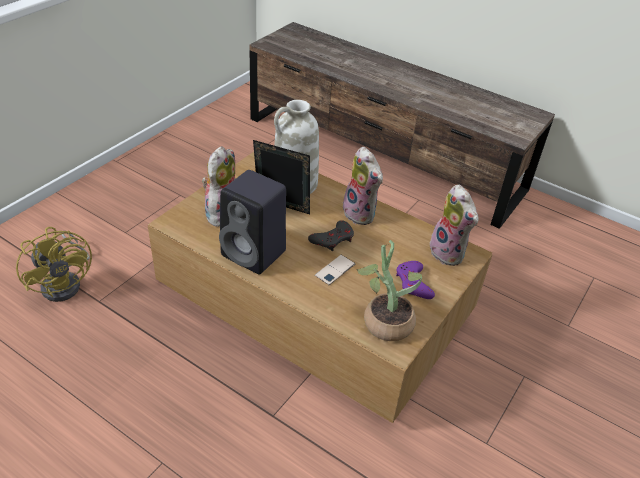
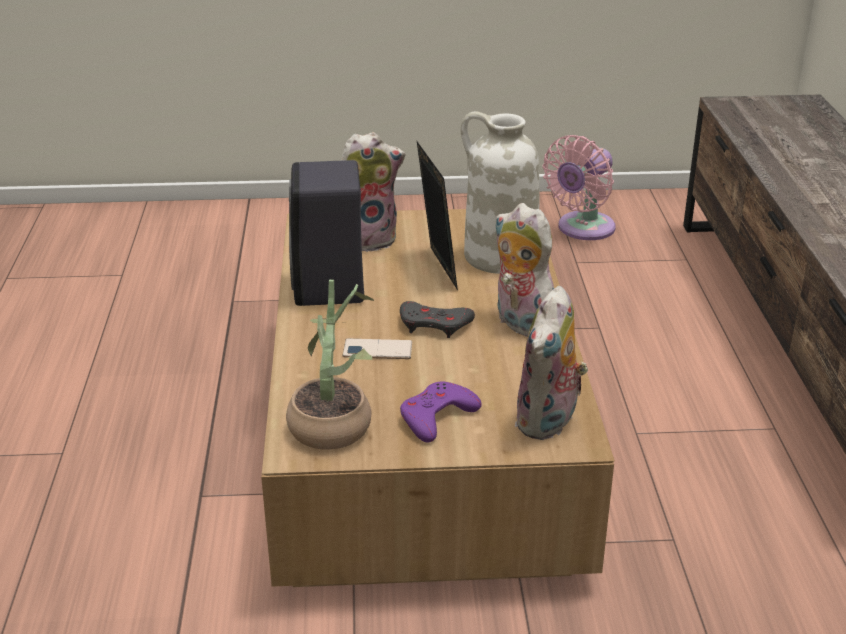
camera: 55 degrees right, 10 degrees down
(66, 282) = (233, 271): yellow fan -> none
(211, 145) = (582, 229): none -> pink fan
(361, 214) = (519, 323): plush toy -> plush toy turned 120 degrees clockwise

